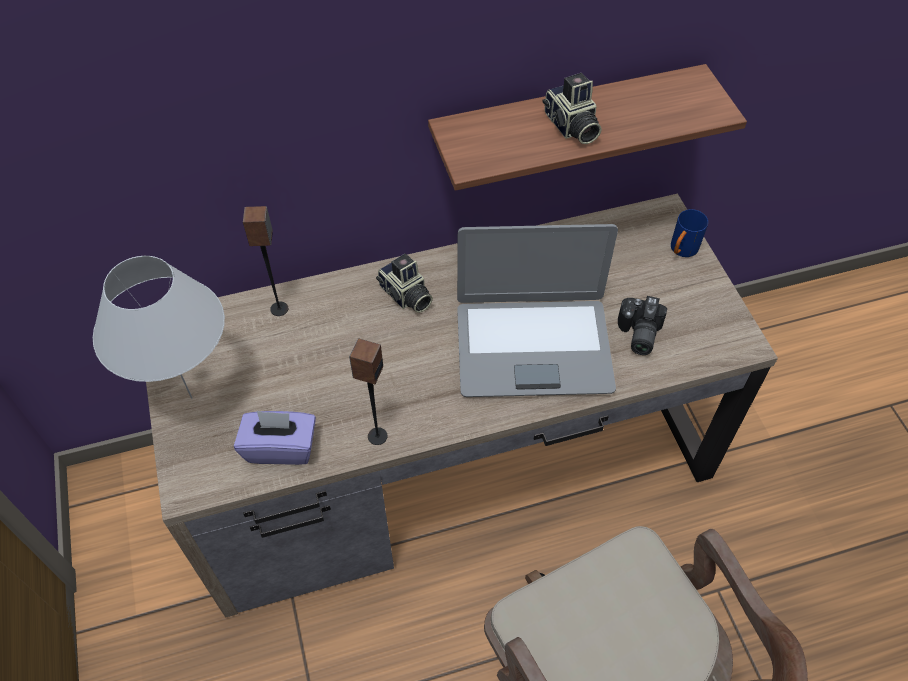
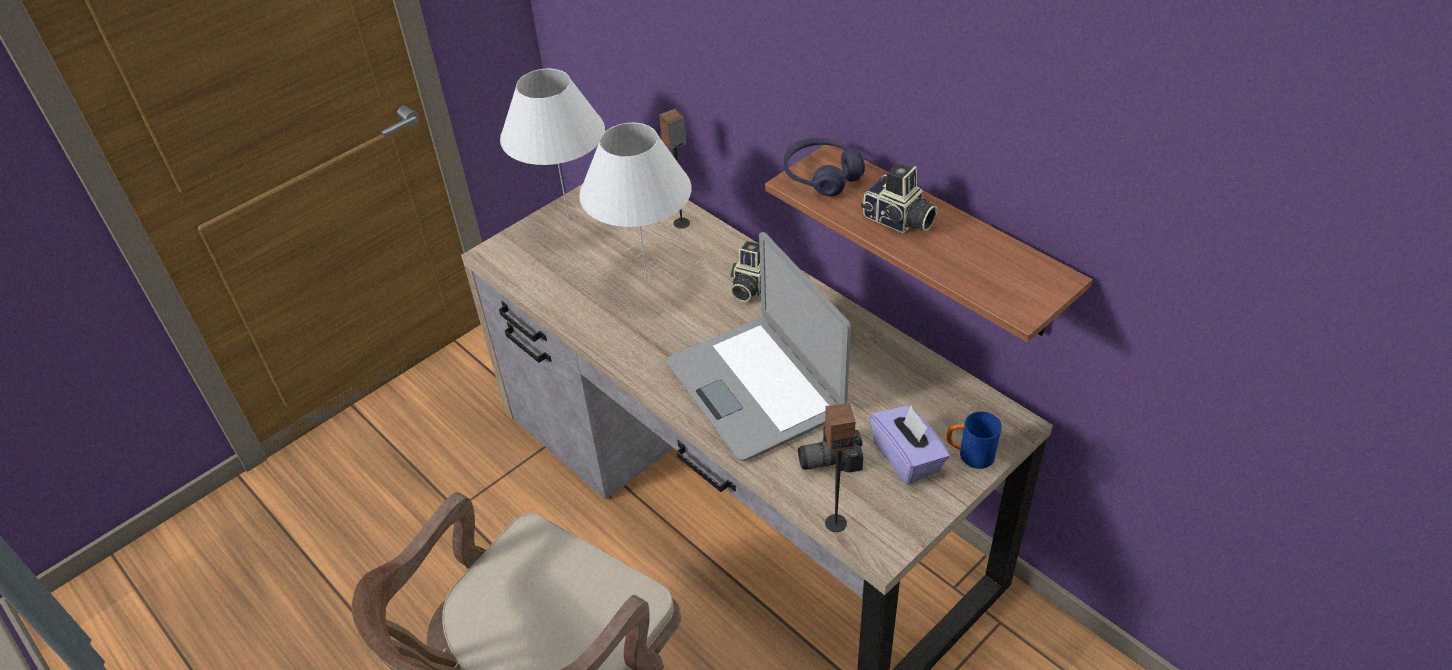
camera: 65 degrees right, 10 degrees down
(281, 447) = (553, 283): purple tissue box -> purple tissue box (907, 457)
(336, 367) = (647, 278): none -> white table lamp
(377, 436) = (596, 329): speaker -> speaker (835, 523)
(475, 144) = (821, 176): none -> purple headphones
(571, 127) = (898, 221): camera -> camera turned 90 degrees counterclockwise

